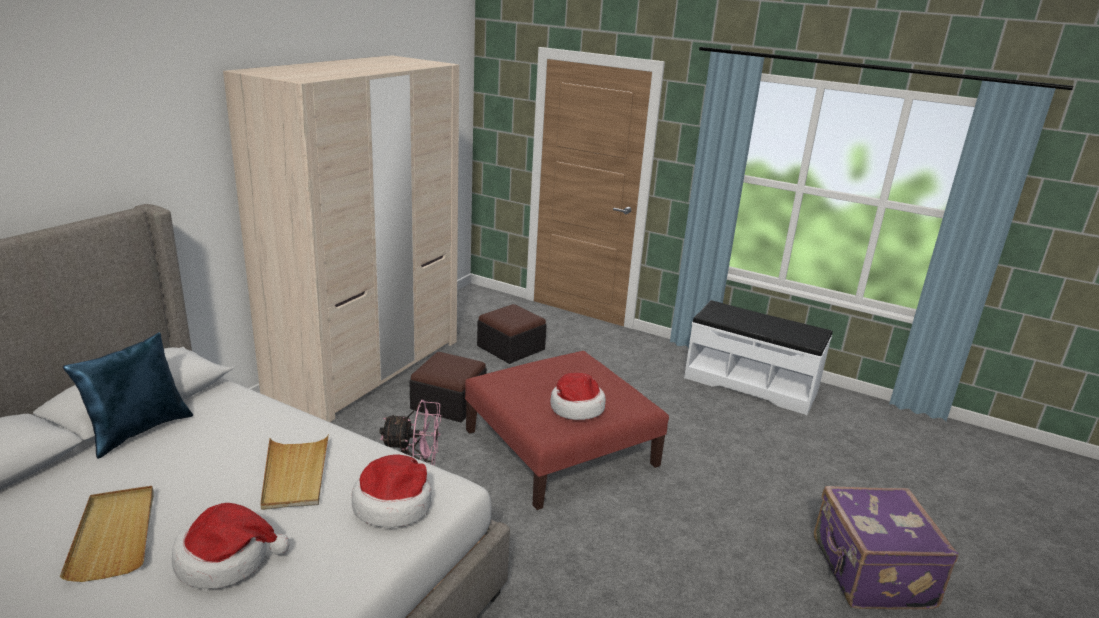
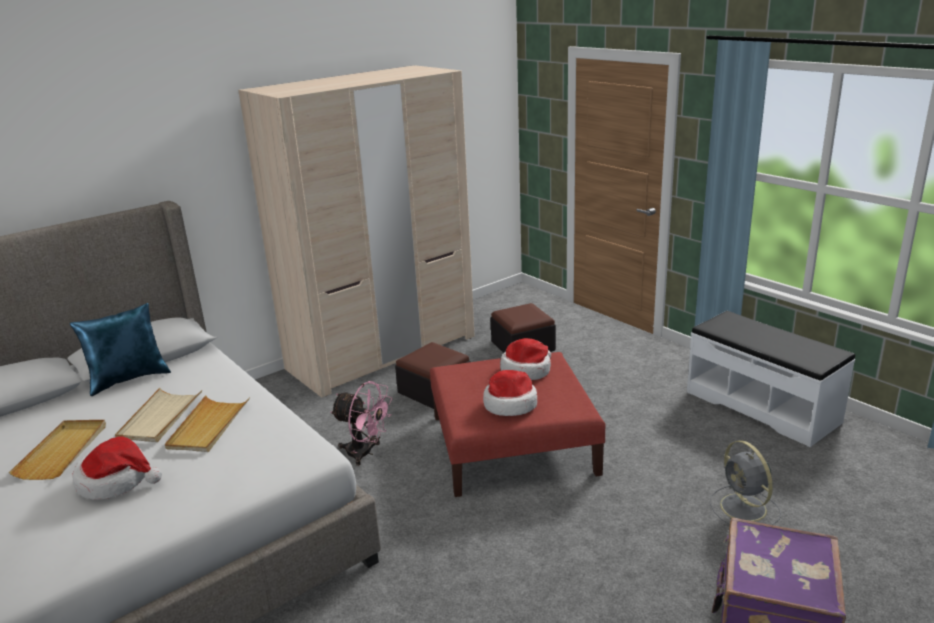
camera: 25 degrees right, 0 degrees up
(223, 473) = (160, 418): none -> beige tray
(394, 504) = (261, 460): hat -> hat (526, 370)
(791, 477) = (744, 509): none -> grey fan

